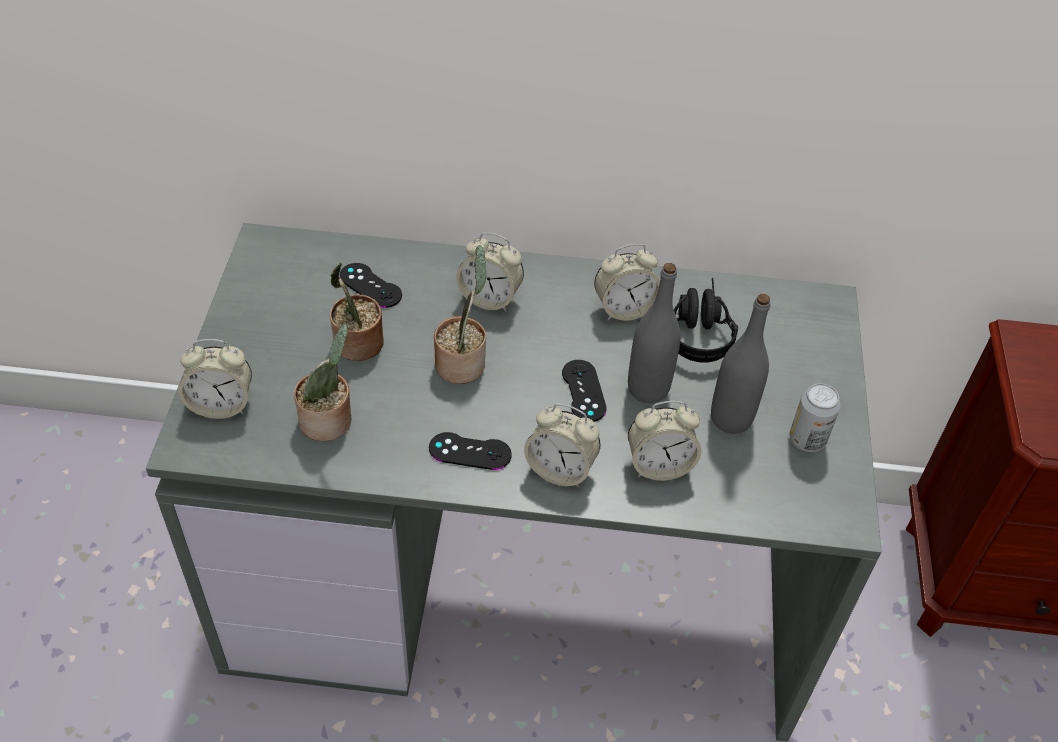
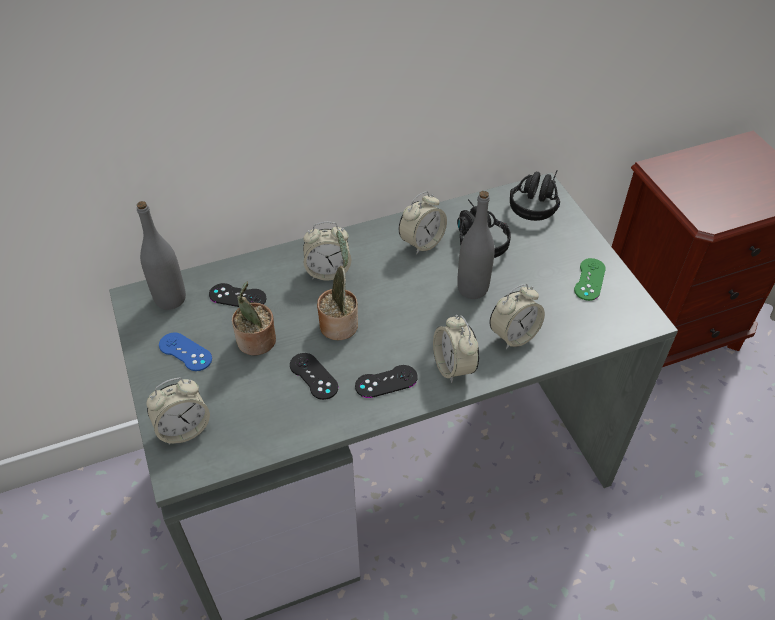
camera: 25 degrees left, 0 degrees up
(276, 323) = (185, 352): none -> blue game controller
(329, 421) = (273, 405): potted plant -> none
(560, 469) = (454, 366): alarm clock -> alarm clock turned 75 degrees clockwise
(583, 391) = (433, 308): black game controller -> black game controller (313, 376)
(731, 418) = (536, 286): grey bottle -> grey bottle (170, 299)
(807, 314) = (535, 201): none -> black headphones
(807, 439) = (589, 279): can -> green game controller

